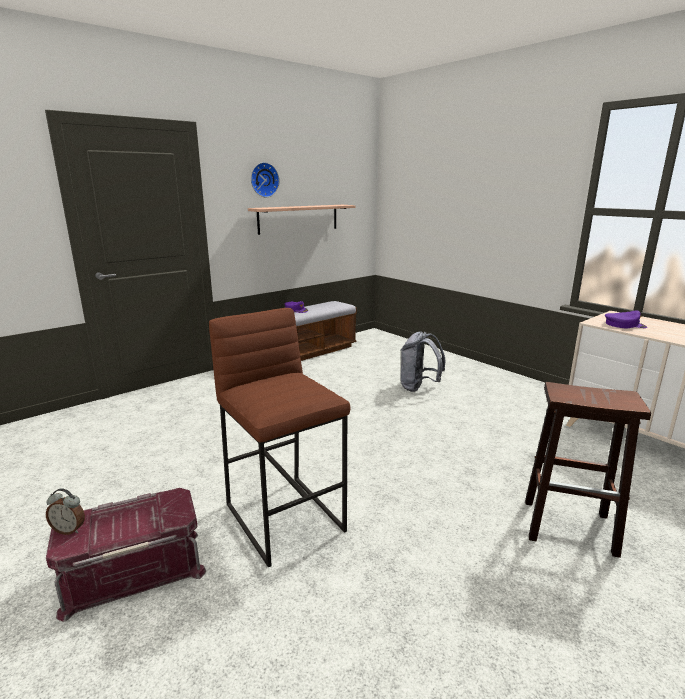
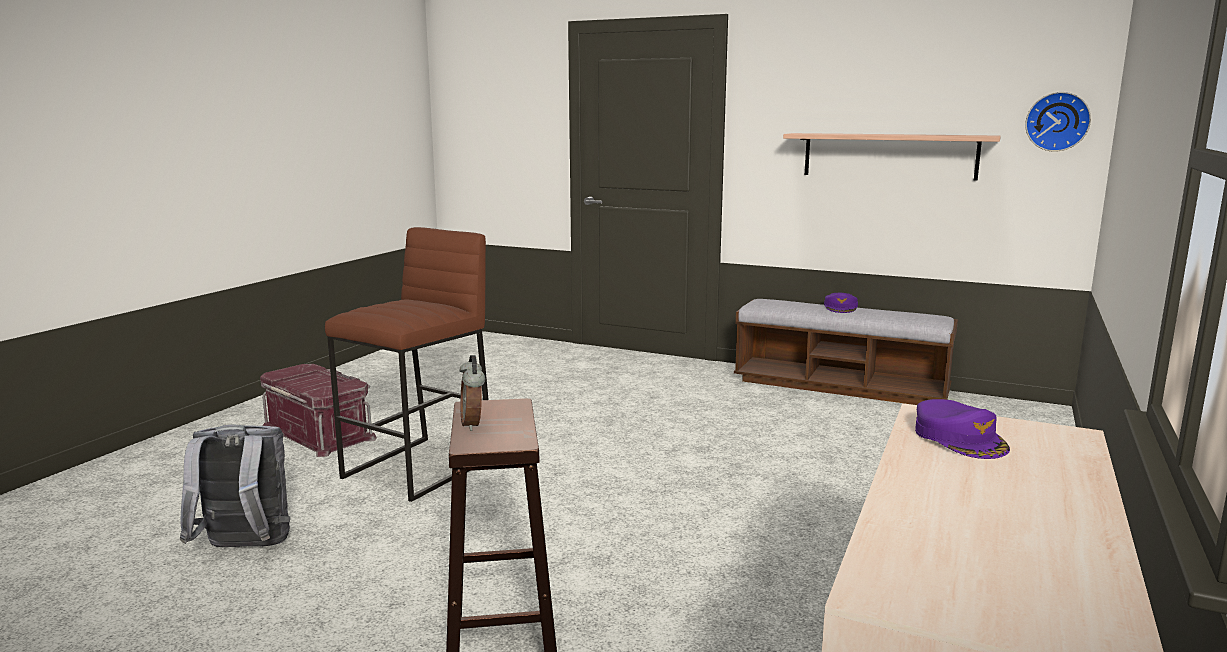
camera: 65 degrees right, 5 degrees down
(69, 530) = (295, 369): alarm clock -> alarm clock (473, 424)
(263, 180) = (826, 90): wall clock -> wall clock (1057, 121)
(419, 387) = (850, 484): grey backpack -> grey backpack (245, 549)

